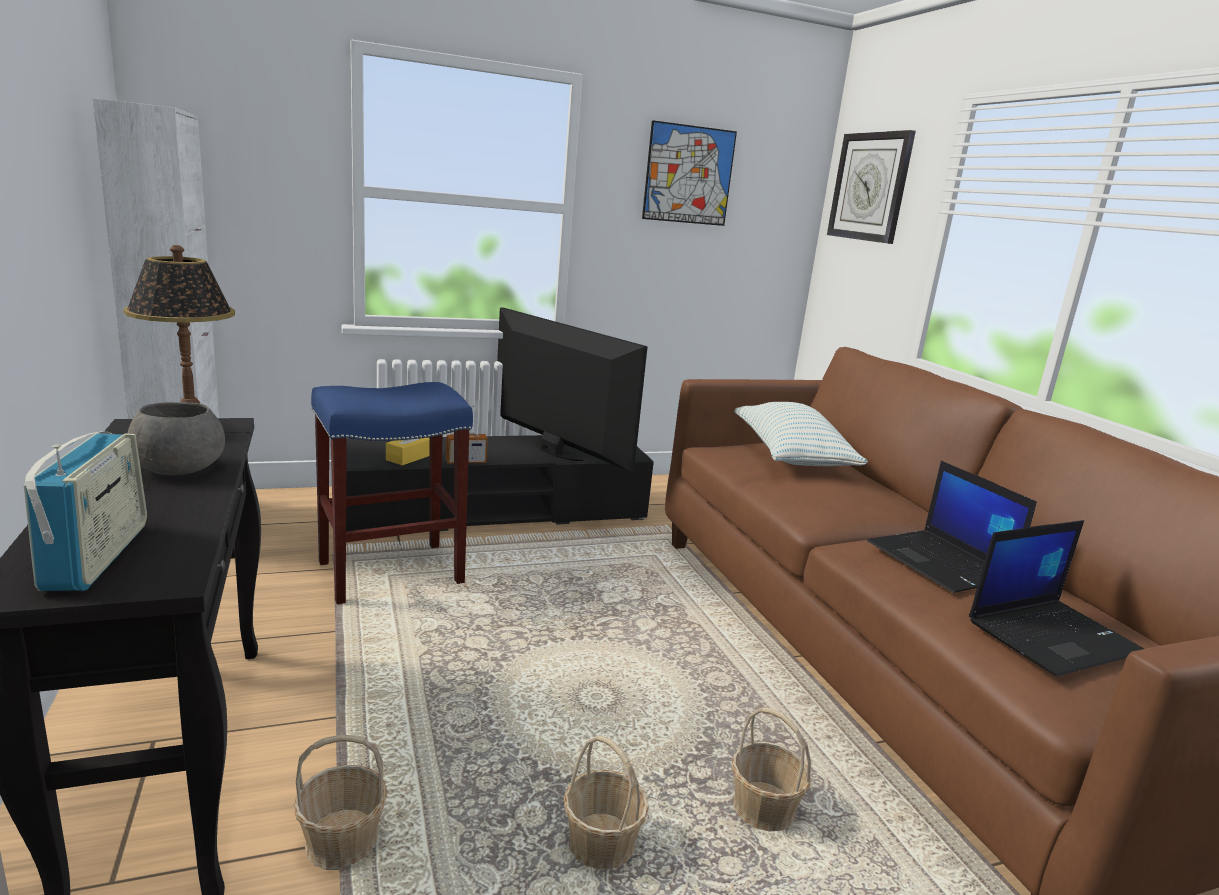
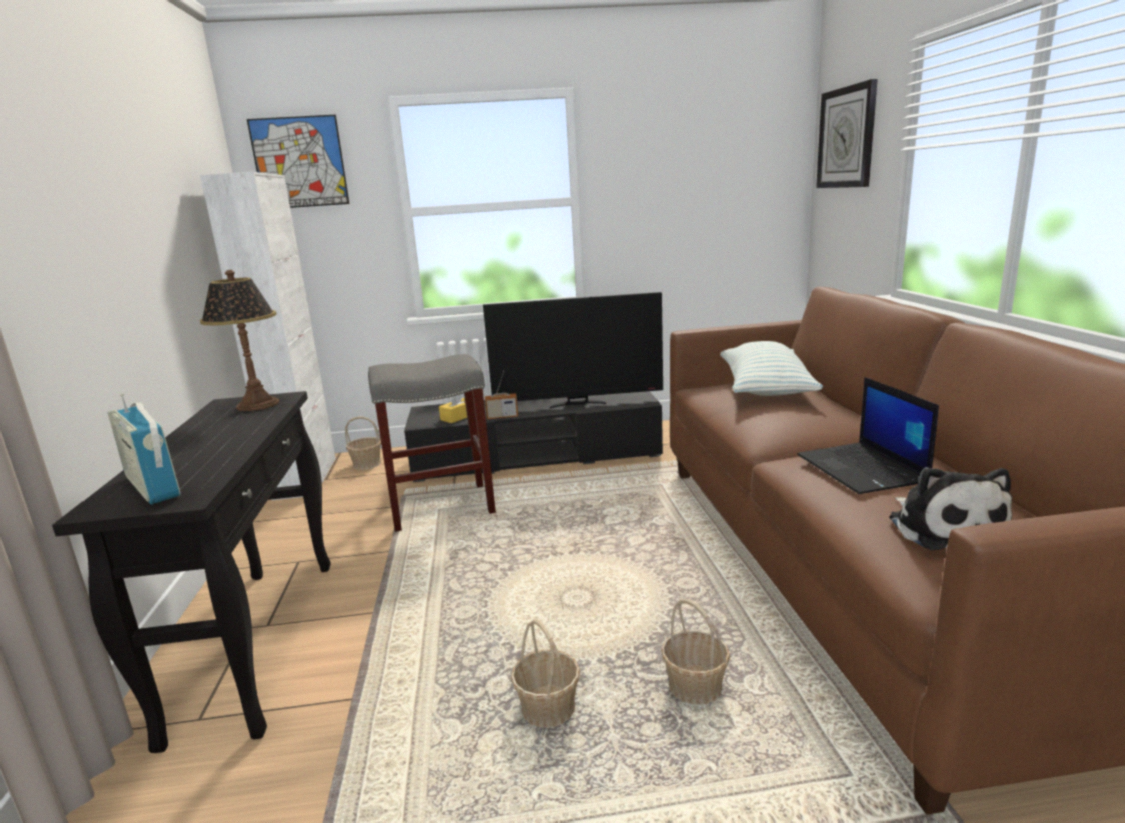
camera: 15 degrees right, 0 degrees up
(97, 556) = (153, 487): radio -> radio turned 135 degrees clockwise
(177, 468) = (235, 428): grey bowl -> none
(343, 841) = (355, 699): basket -> basket (367, 464)
(392, 571) = (443, 506): blue stool -> grey stool
(554, 452) = (578, 404): television -> television turned 120 degrees clockwise
(688, 175) = (679, 155): picture -> picture (299, 162)
(1053, 636) = (943, 527): laptop -> plush toy

